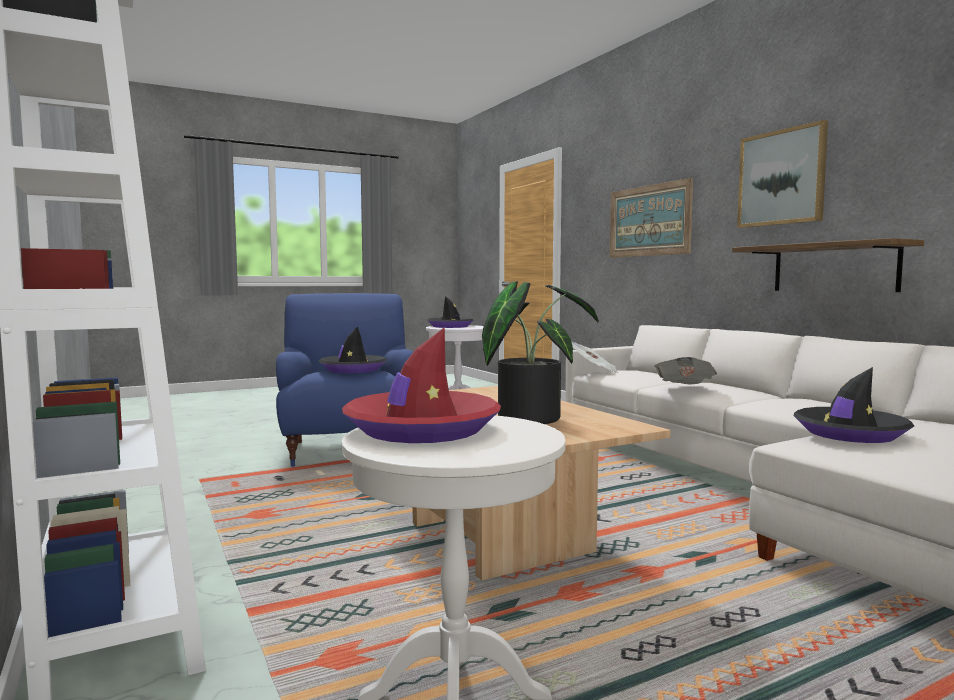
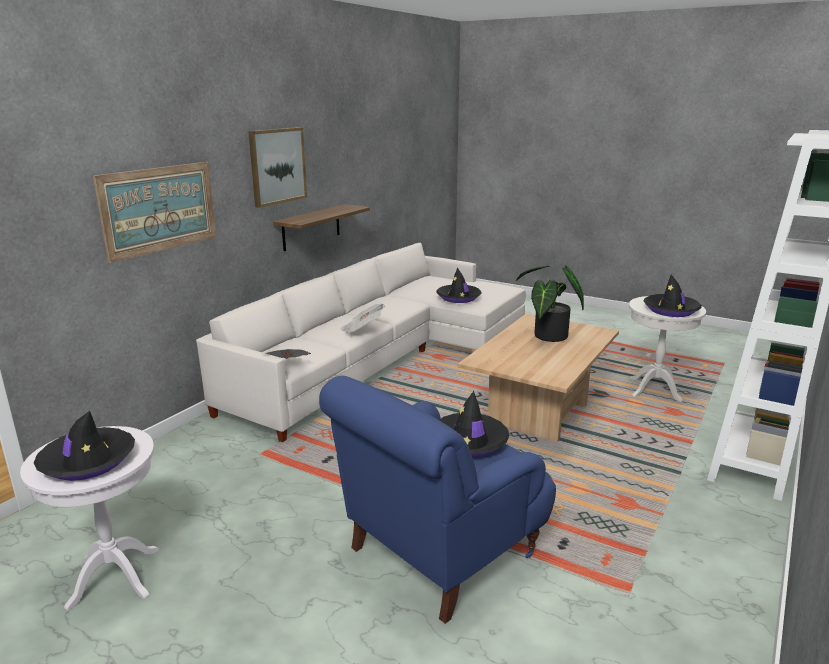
camera: 120 degrees left, 15 degrees up
(422, 429) = (671, 310): red hat -> black hat

